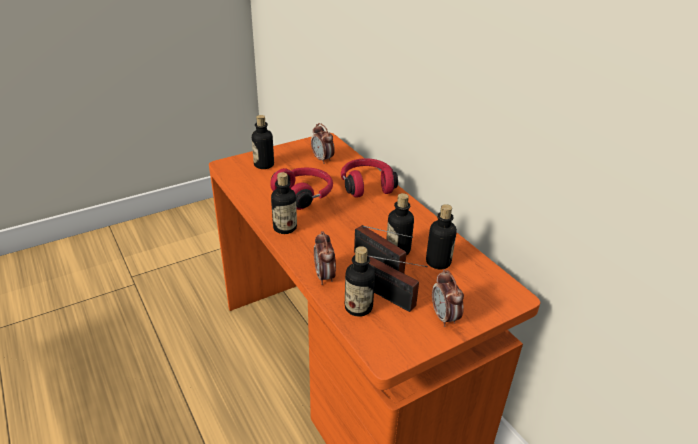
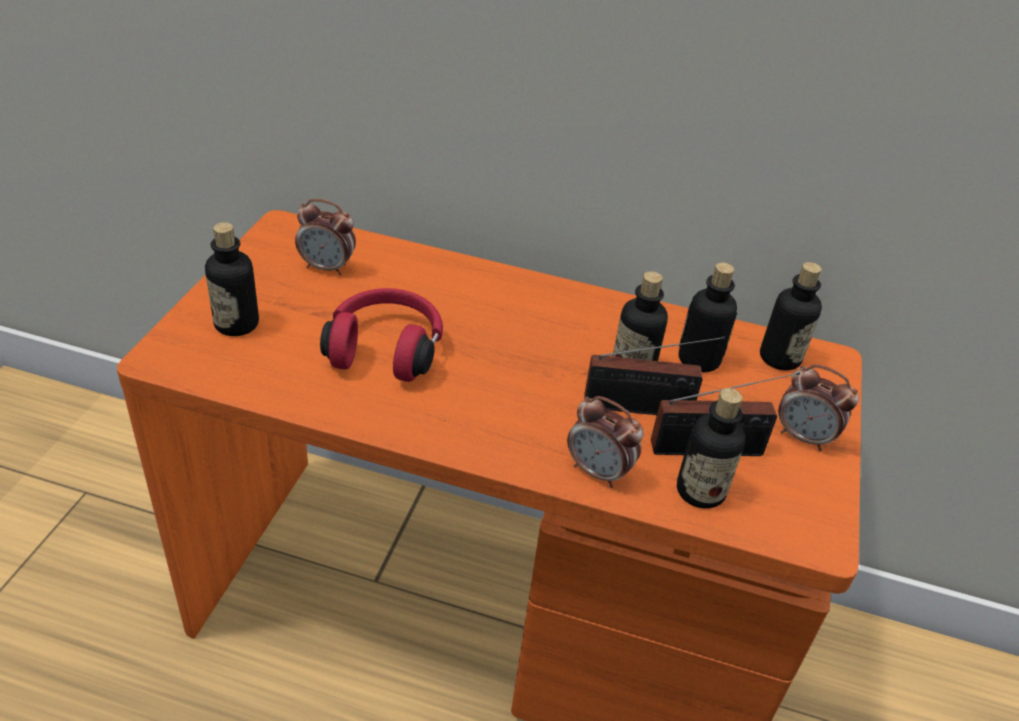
camera: 45 degrees left, 5 degrees up
(285, 228) = (433, 424): bottle -> bottle (780, 358)
(367, 185) = (457, 284): red headphones -> none

